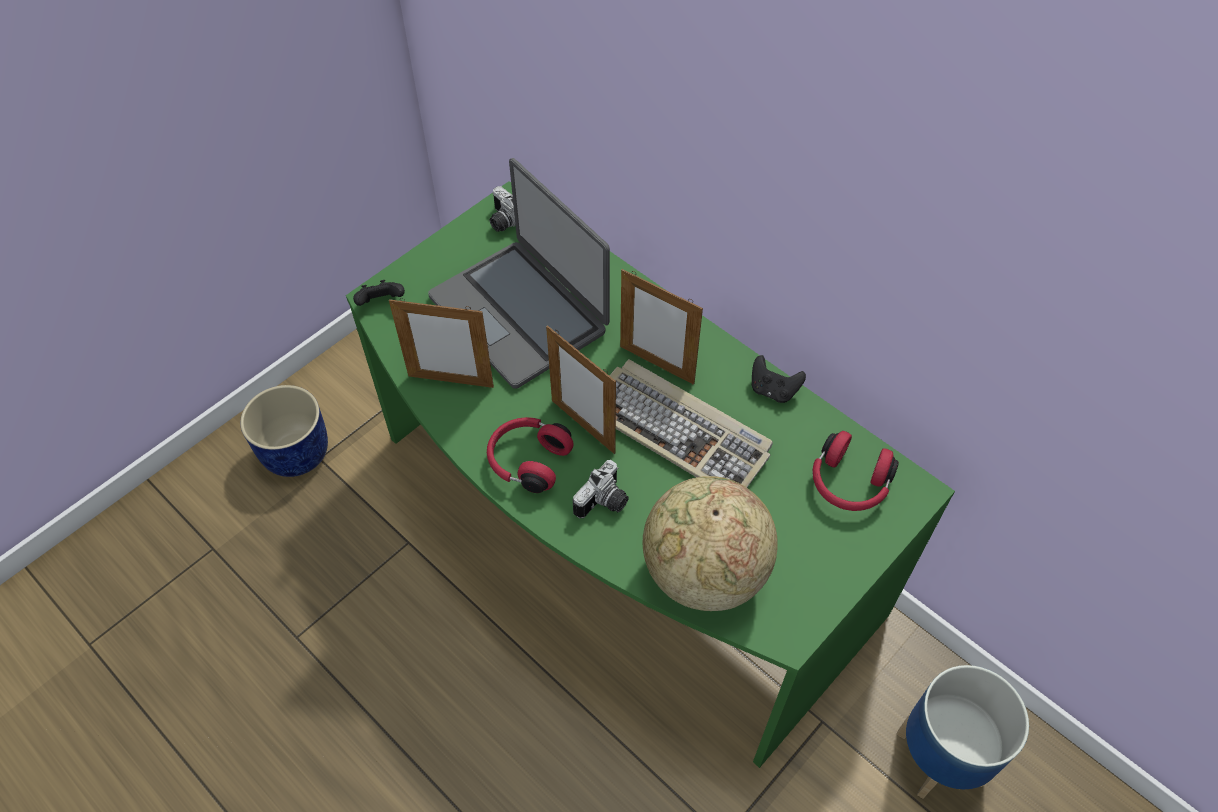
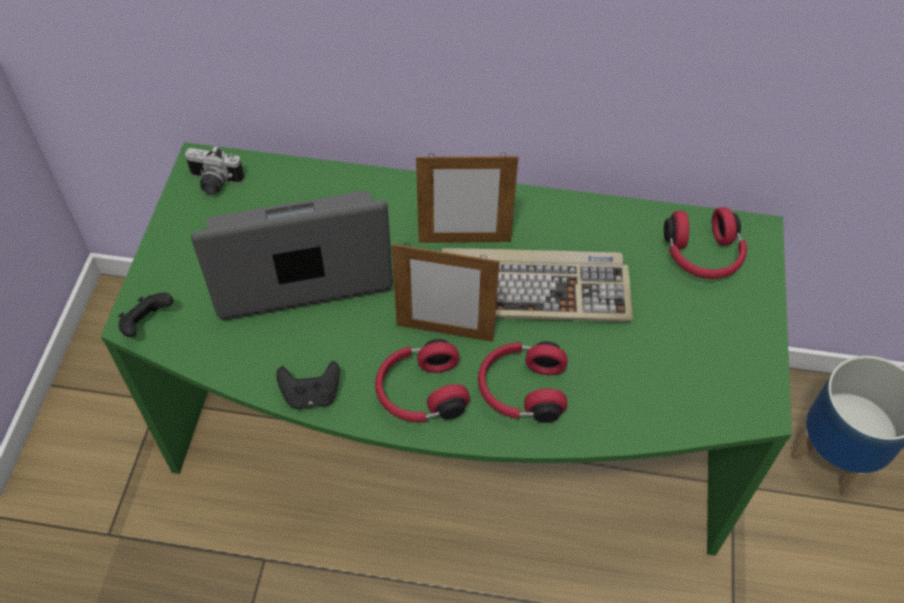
camera: 35 degrees left, 0 degrees up
(297, 452) = (79, 542): blue planter -> none
(451, 381) = (283, 361): picture frame -> none
(520, 313) = (299, 261): laptop -> laptop turned 150 degrees clockwise
(604, 503) = (521, 390): camera -> red headphones
(703, 572) = (653, 399): globe -> none
(773, 390) = (580, 211): black game controller -> black game controller (311, 395)

